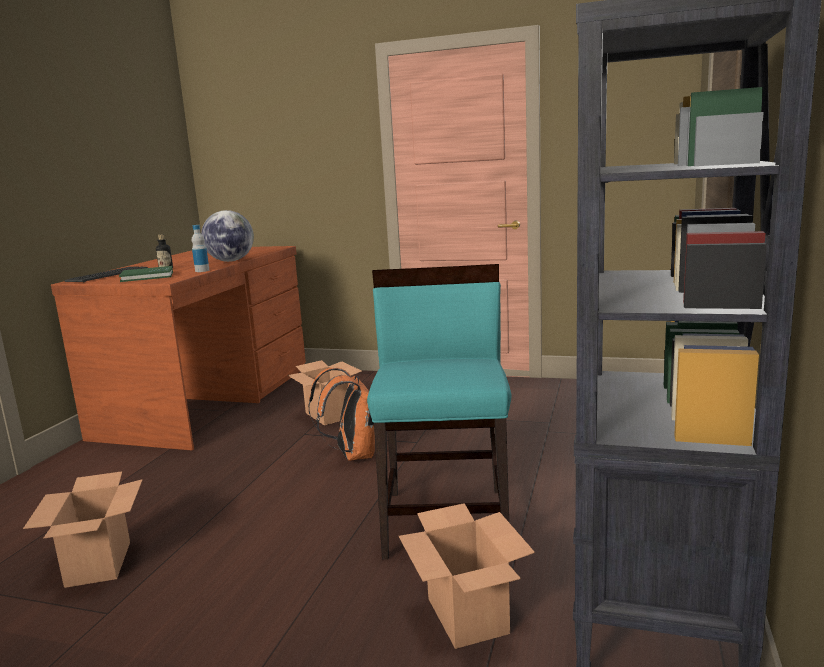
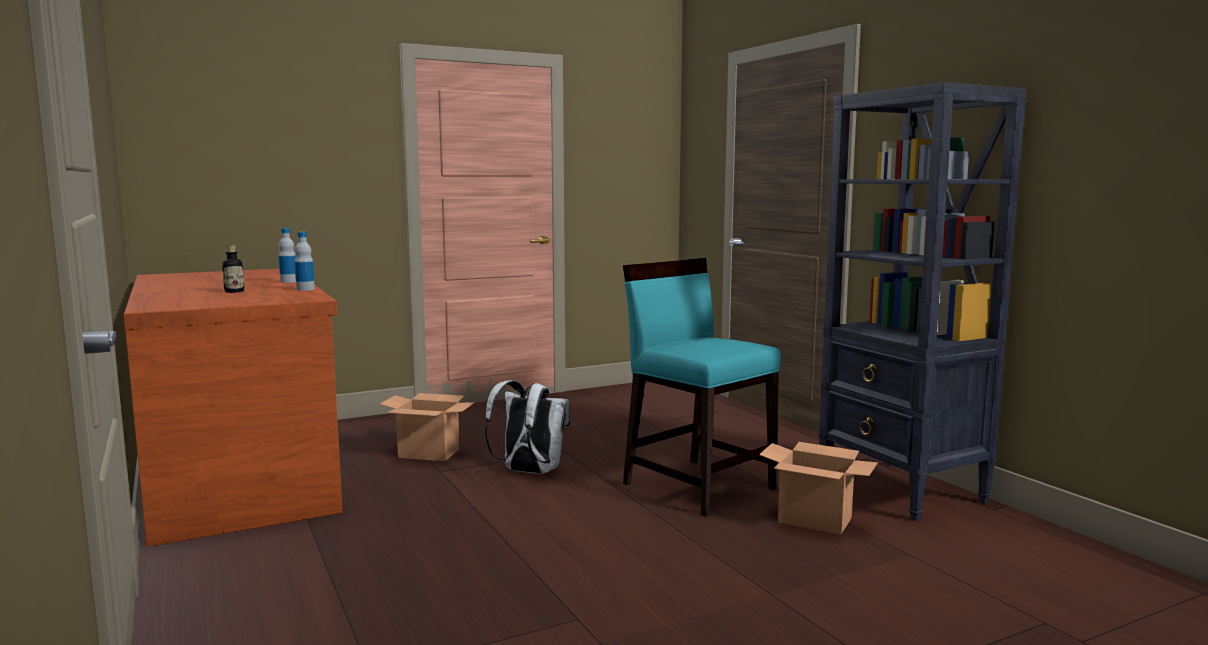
camera: 45 degrees left, 5 degrees down
(99, 564) = (480, 603): cardboard box -> none
(107, 275) = (169, 301): keyboard -> none
(147, 276) = (254, 297): green book -> none
(230, 261) = (288, 281): globe -> bottle
(353, 455) = (529, 472): orange backpack -> white backpack

